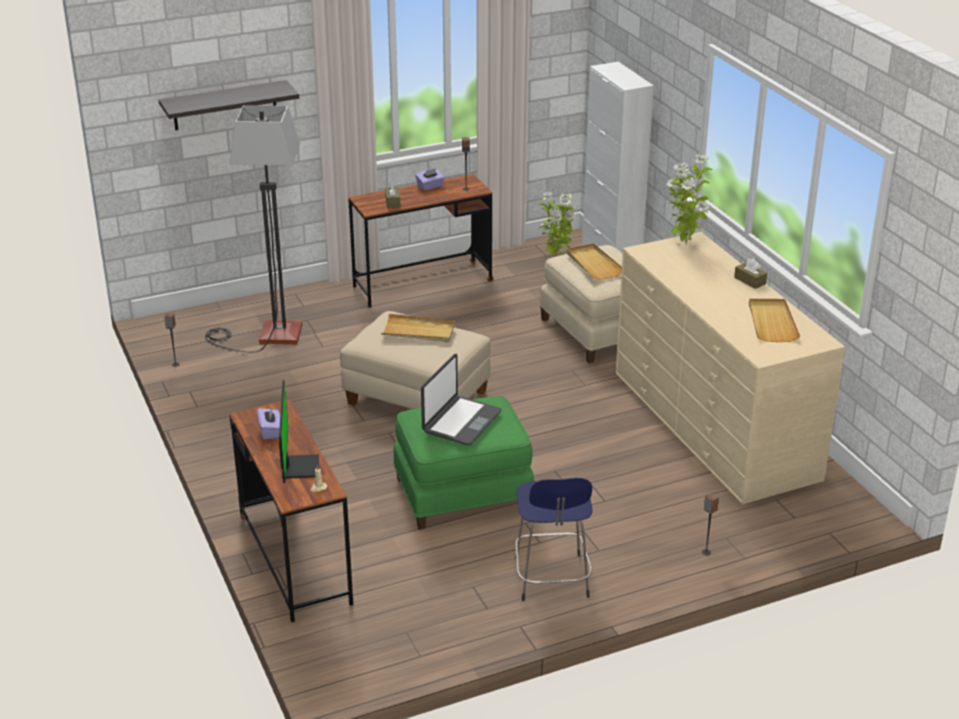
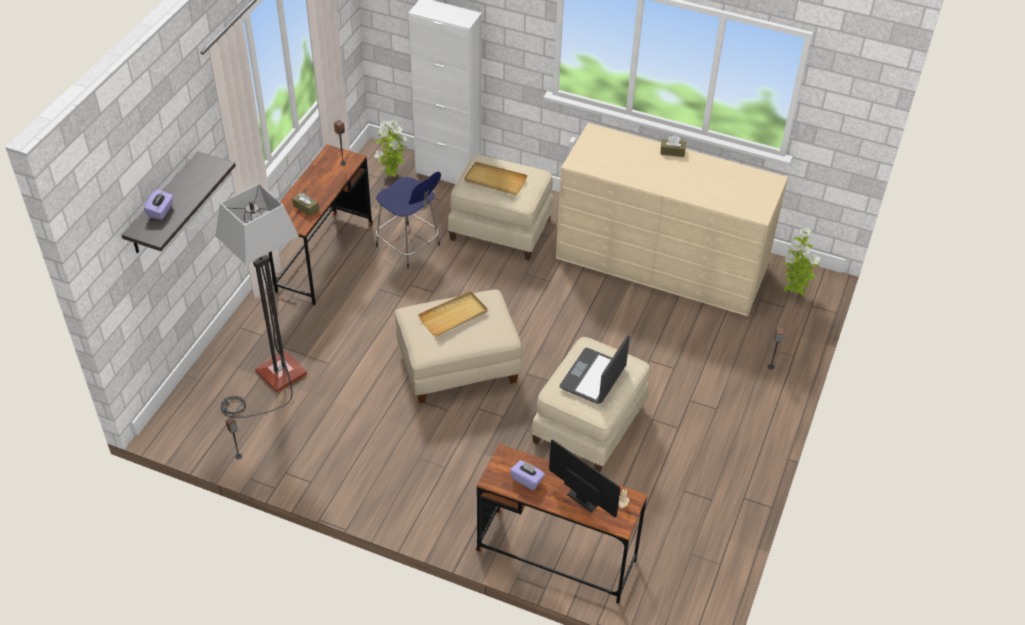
camera: 45 degrees left, 15 degrees up
(430, 186) = (312, 175): purple tissue box -> purple tissue box (161, 211)
(461, 421) = (593, 377): laptop -> laptop turned 135 degrees counterclockwise
(463, 495) = (590, 425): green ottoman -> beige ottoman
(551, 579) = (718, 450): blue stool -> blue stool (409, 247)
(684, 243) = (593, 140): potted plant -> potted plant (793, 293)
(771, 322) = (728, 181): beige tray -> none

